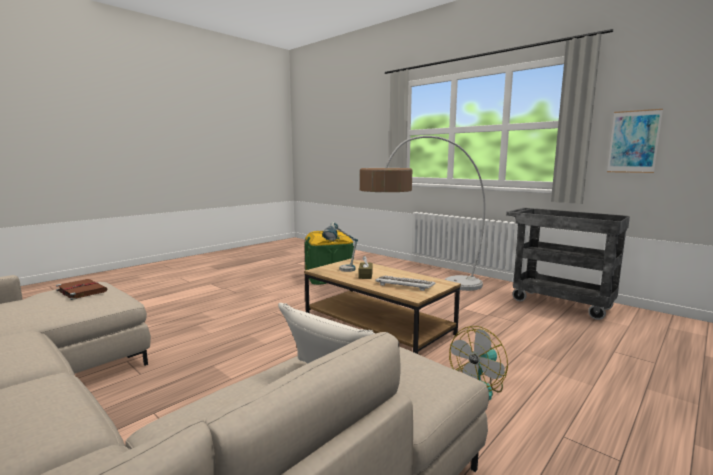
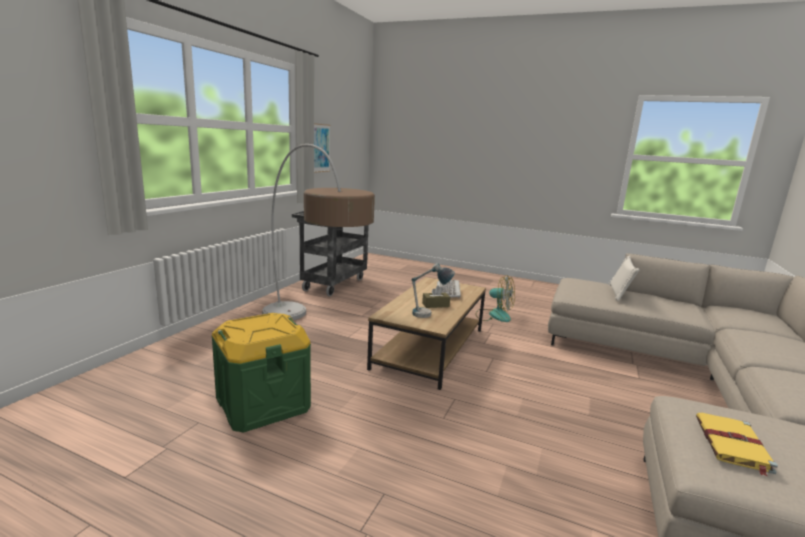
camera: 110 degrees left, 5 degrees up
(81, 290) = (732, 445): brown book -> yellow book

